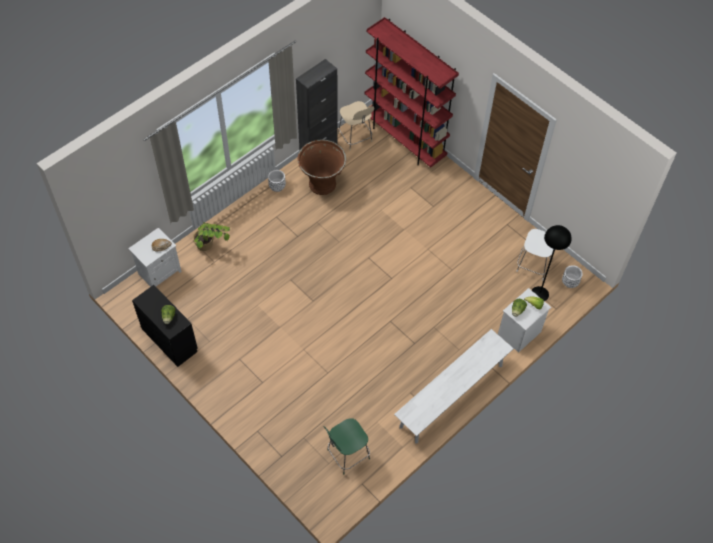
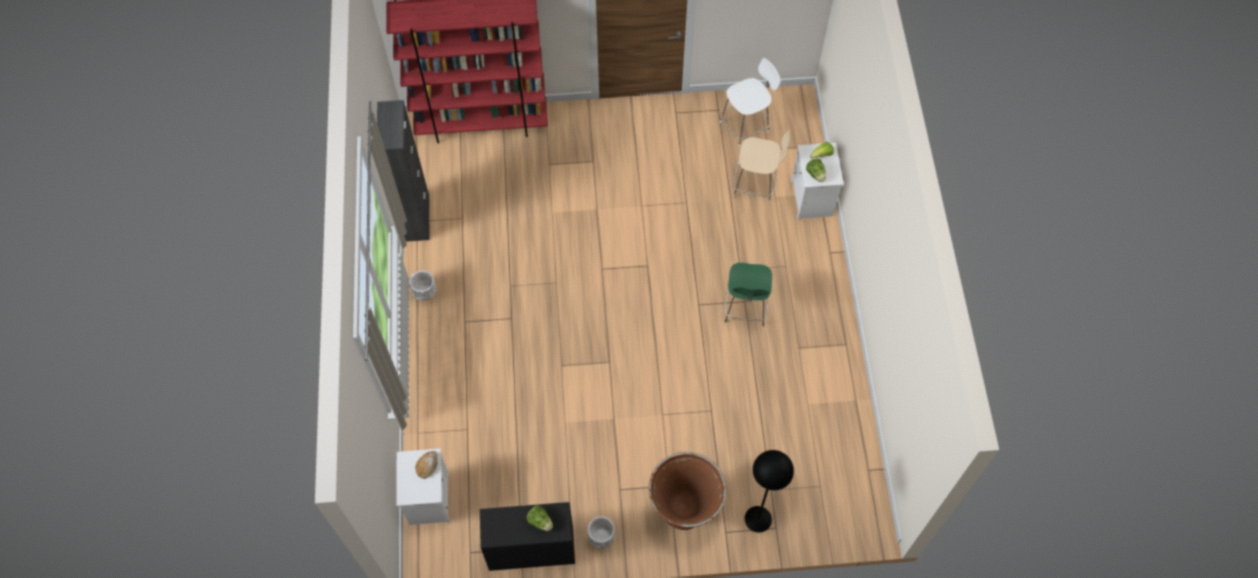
camera: 50 degrees left, 5 degrees up
(211, 248) = (445, 419): potted plant -> none
(322, 184) = (465, 245): brown planter -> brown planter (684, 510)
(347, 455) = (824, 461): green chair -> green chair (745, 308)
(355, 138) = (434, 169): beige chair -> beige chair (756, 185)
(451, 396) = (833, 312): white bench -> none
(539, 294) = (781, 147): black floor lamp -> black floor lamp (757, 519)
(569, 282) = (791, 112): white planter -> white planter (601, 537)

